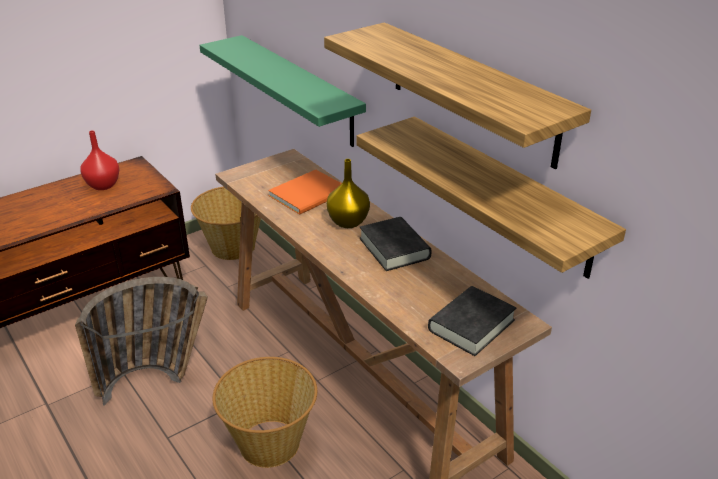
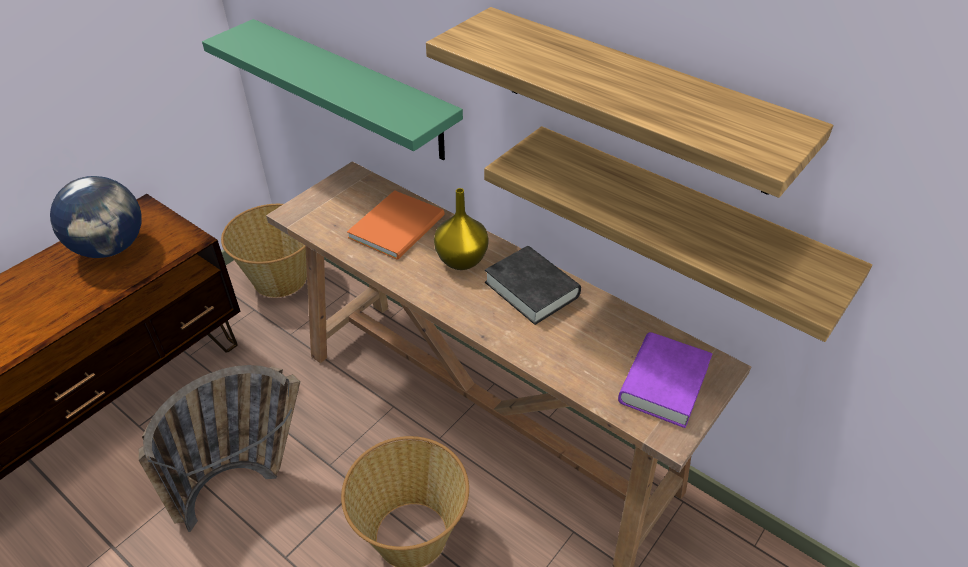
camera: 15 degrees left, 10 degrees up
(103, 185) = (111, 248): red vase -> globe
(471, 325) = (663, 384): black book -> purple book

